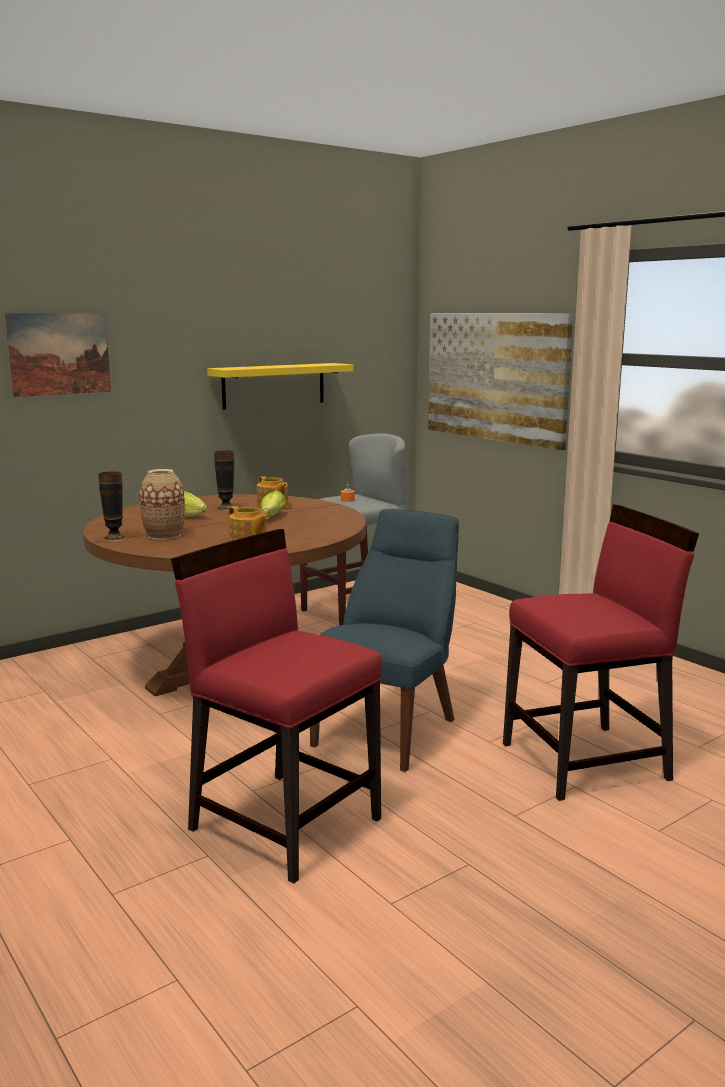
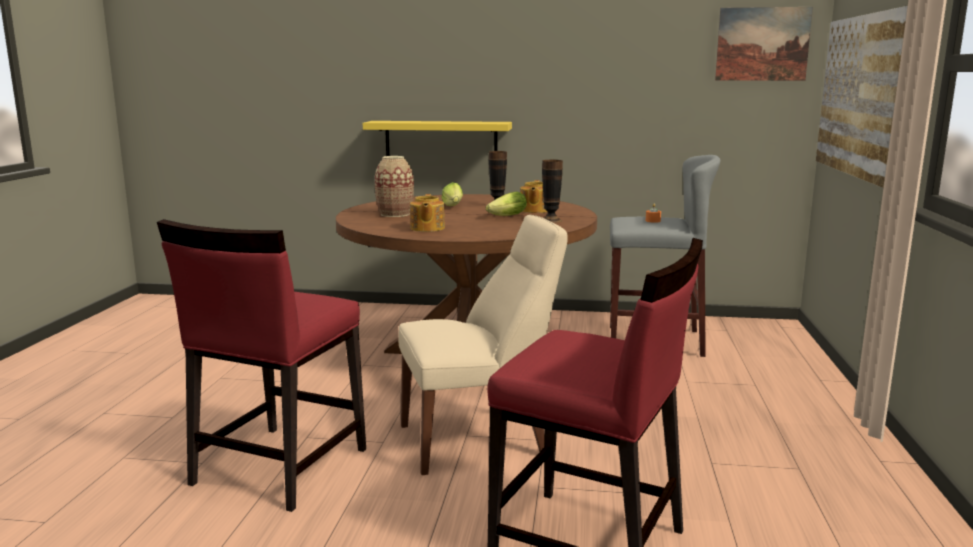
camera: 45 degrees right, 0 degrees up
(59, 354) = (414, 61): picture -> picture (762, 44)
(114, 538) = (361, 210): vase -> vase (551, 220)
(274, 385) = (623, 99): yellow shelf -> yellow shelf (441, 140)
(285, 822) = (278, 467): red chair -> red chair turned 150 degrees counterclockwise
(389, 730) = (480, 440): blue chair -> beige chair

